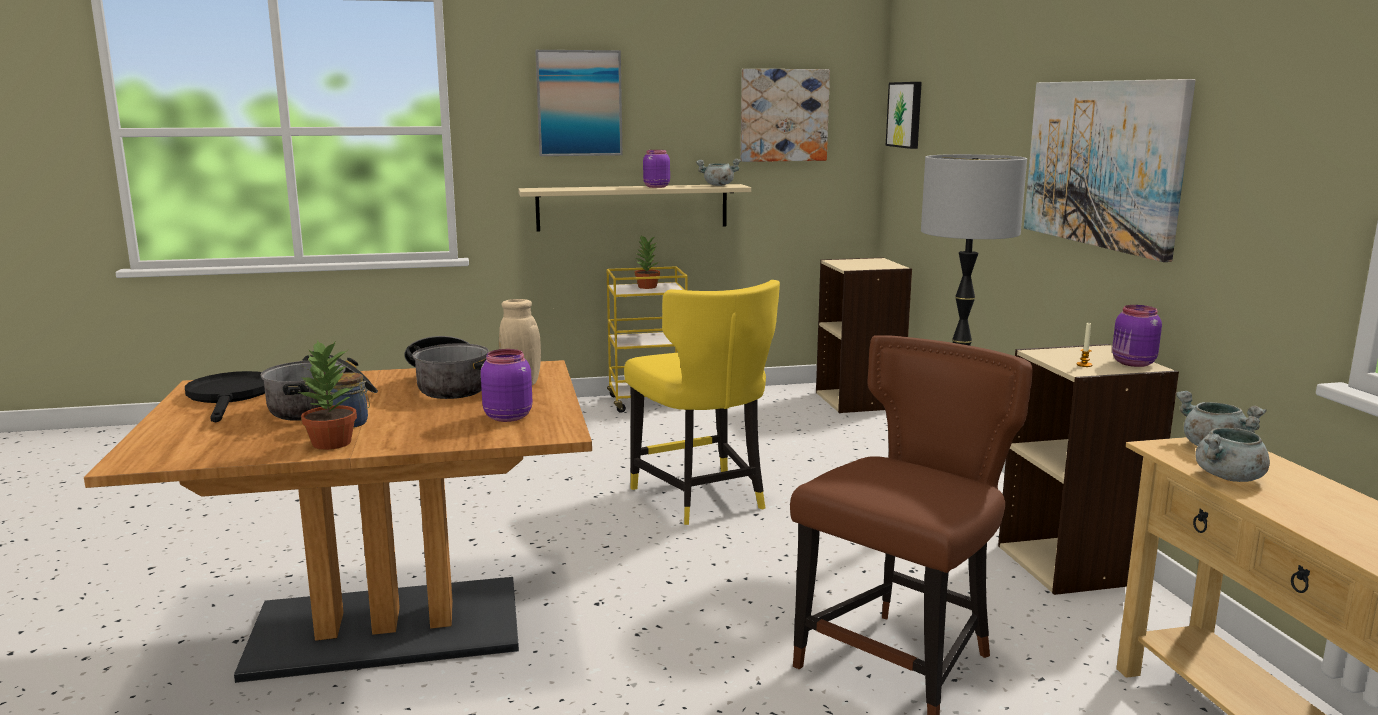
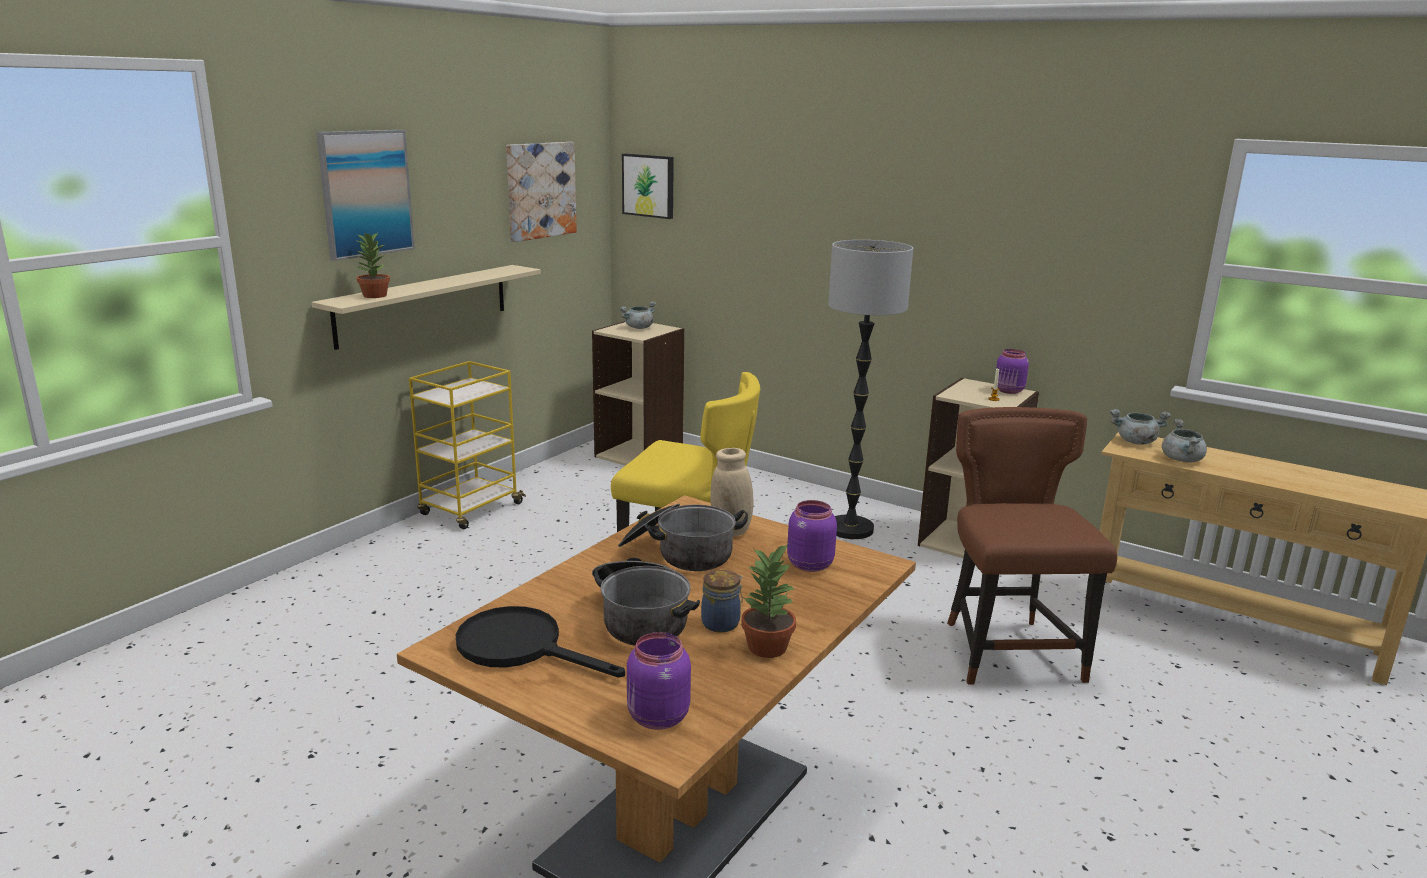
camera: 45 degrees left, 5 degrees up
(646, 287) = (459, 389): potted plant -> potted plant (374, 296)
(655, 187) = (454, 280): purple jar -> purple jar (656, 718)
(718, 185) = (503, 270): grey cooking pot -> grey cooking pot (638, 328)
(1102, 163) = (940, 243): picture -> none

